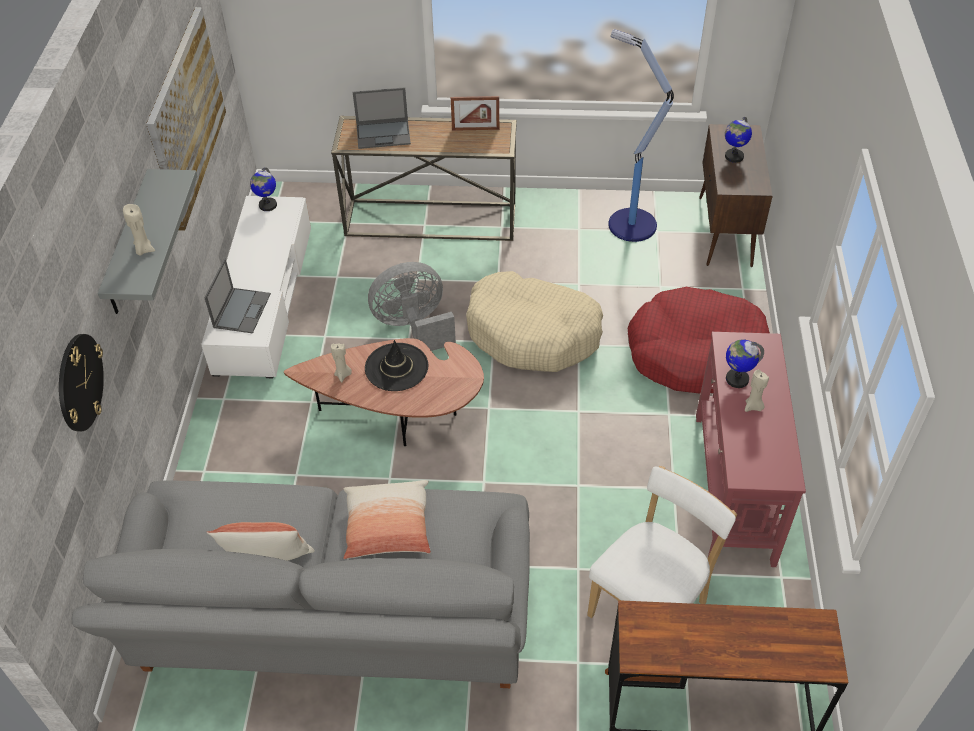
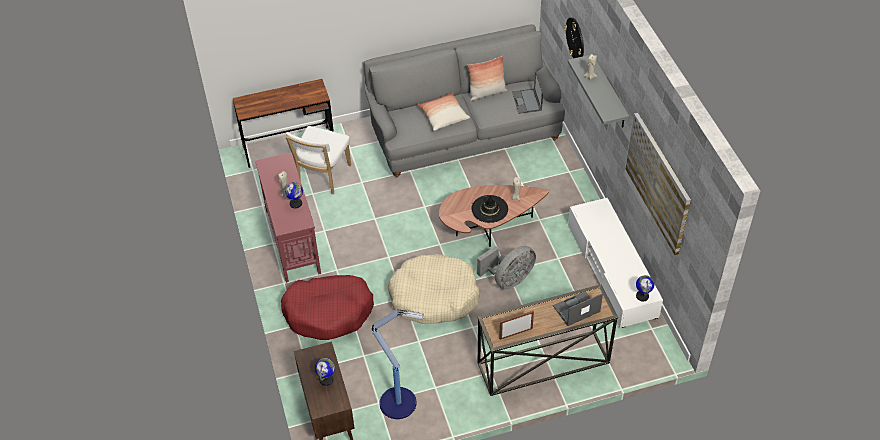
camera: 160 degrees right, 0 degrees up
(242, 310) = (600, 222): laptop -> laptop (527, 101)

